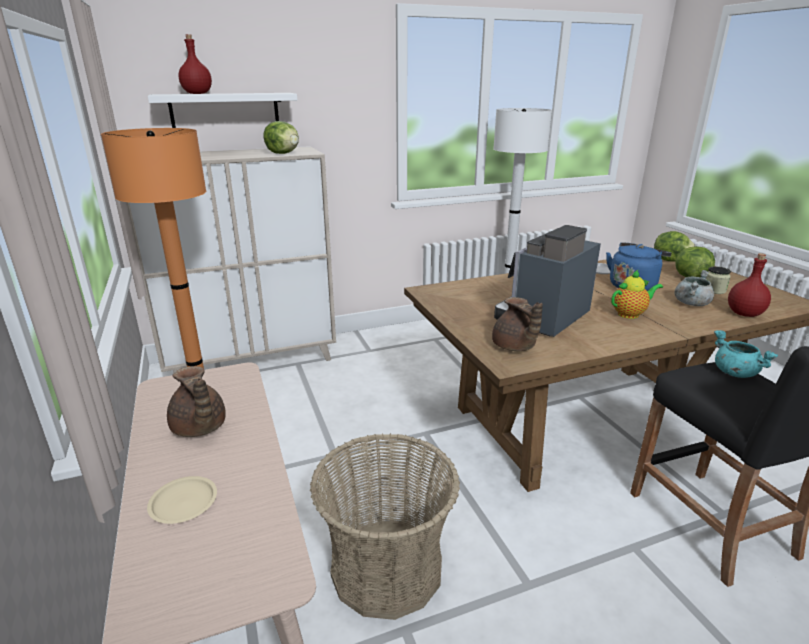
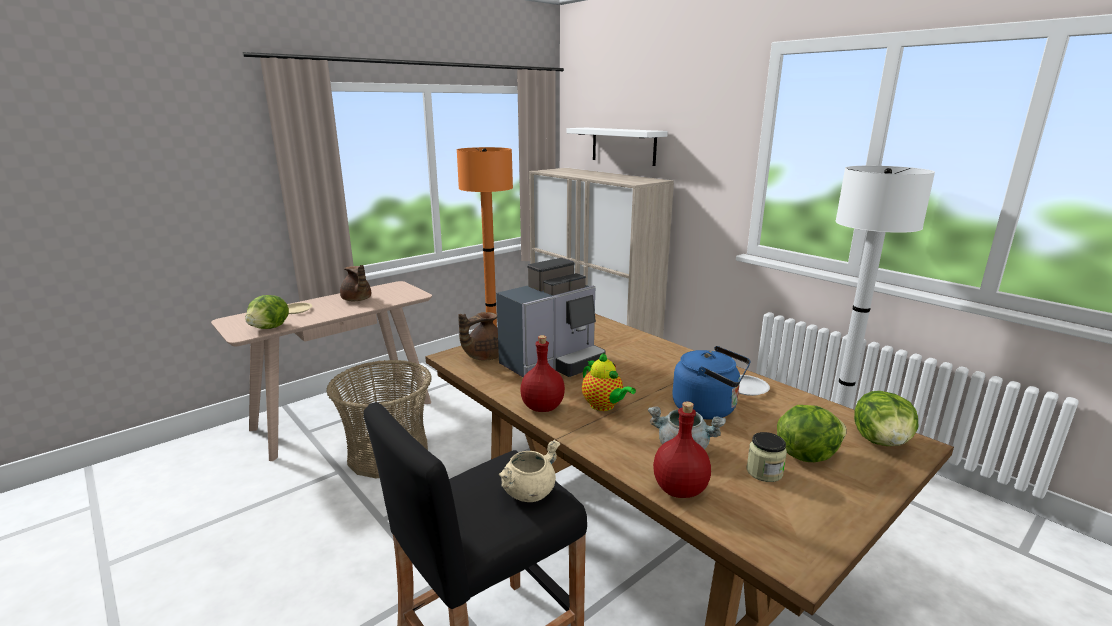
camera: 70 degrees right, 5 degrees down
(197, 93) = (600, 128): red bottle -> red bottle (543, 407)
(199, 428) = (357, 300): brown teapot -> brown teapot turned 75 degrees counterclockwise
(283, 153) = (620, 180): lettuce -> lettuce (270, 328)
(543, 319) = (553, 364): coffee machine -> coffee machine turned 120 degrees clockwise
(734, 372) = (528, 492): turquoise cooking pot -> beige cooking pot

